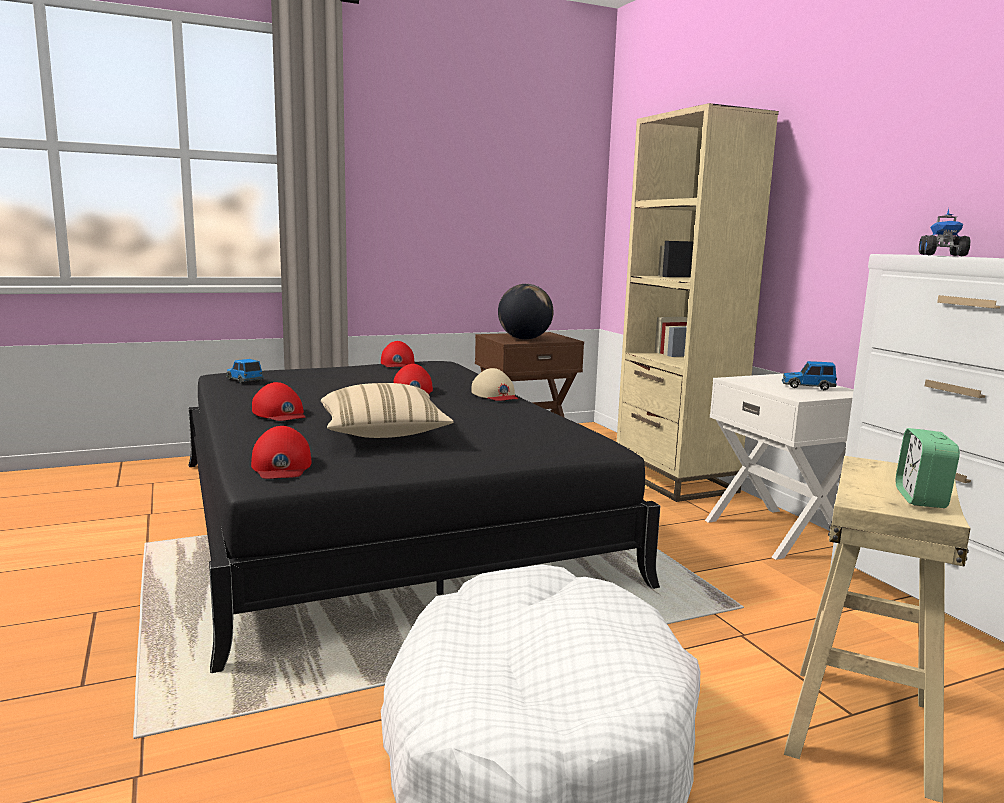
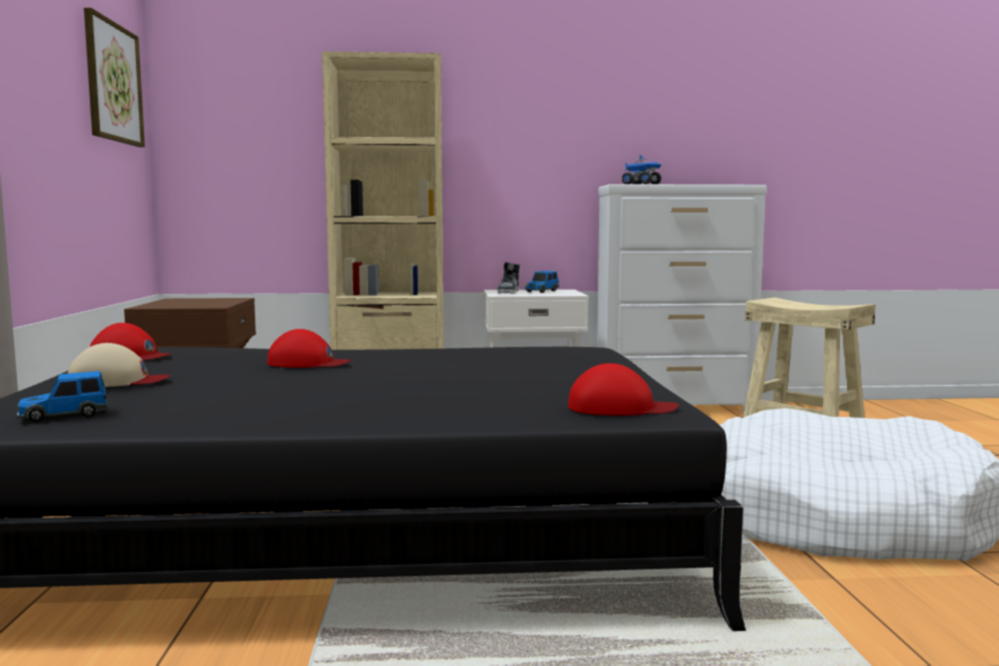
camera: 70 degrees left, 5 degrees down
(280, 413) = (370, 401): red cap -> none
(383, 434) = (511, 380): beige pillow -> none
(495, 395) = (361, 350): beige cap -> beige cap (117, 381)
(524, 339) = (205, 303): globe -> none
(543, 165) = (113, 82): none -> picture
(768, 380) = (509, 292): none -> shoe
(921, 498) = (824, 304): alarm clock -> none

